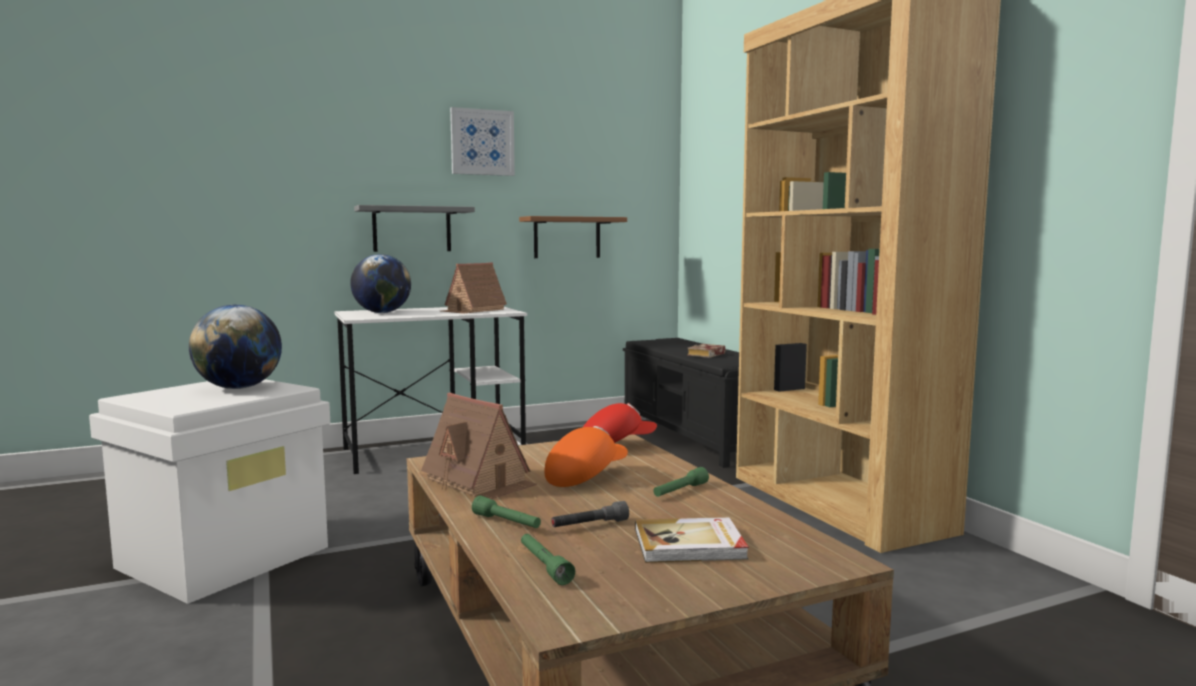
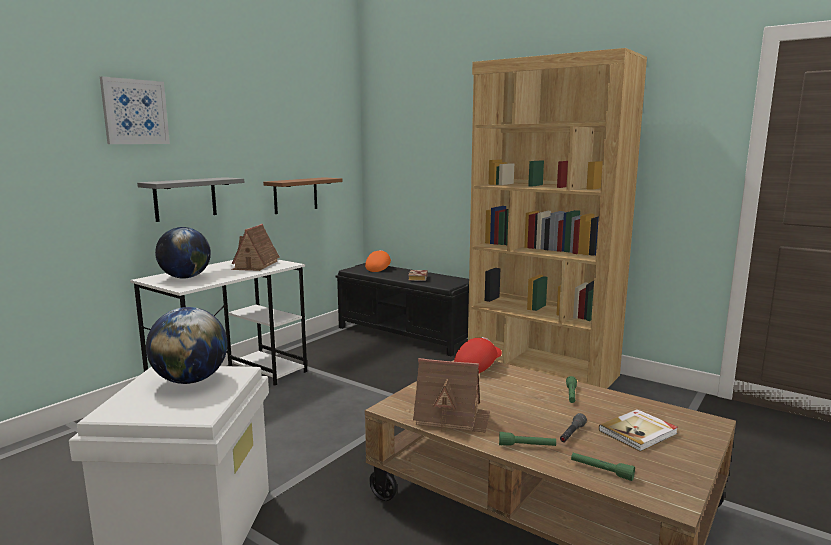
camera: 30 degrees left, 5 degrees up
(482, 142) = (234, 121): picture -> picture (135, 112)
(585, 476) = (504, 397): orange cap -> orange cap (378, 268)

